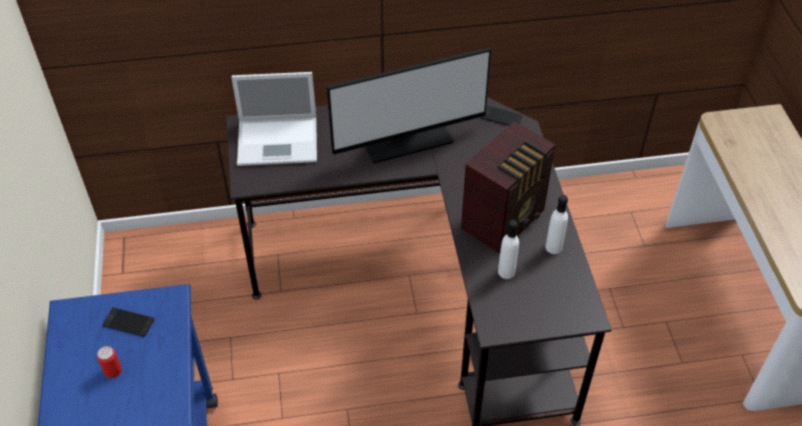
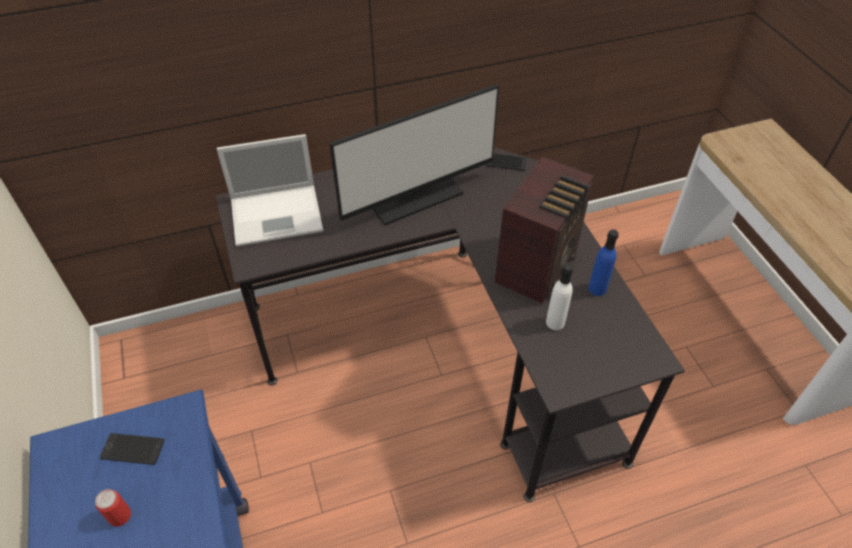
camera: 10 degrees left, 0 degrees up
(553, 247) = (597, 288): white bottle -> blue bottle

